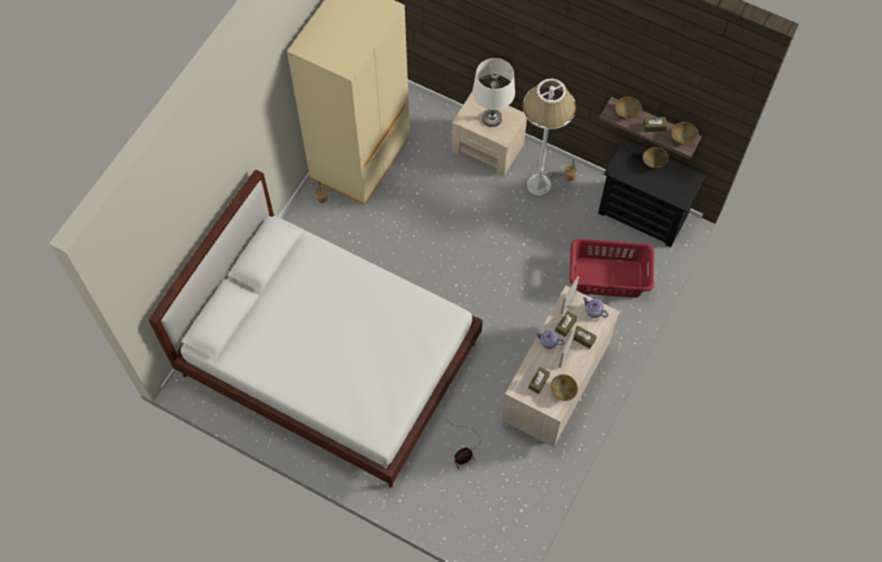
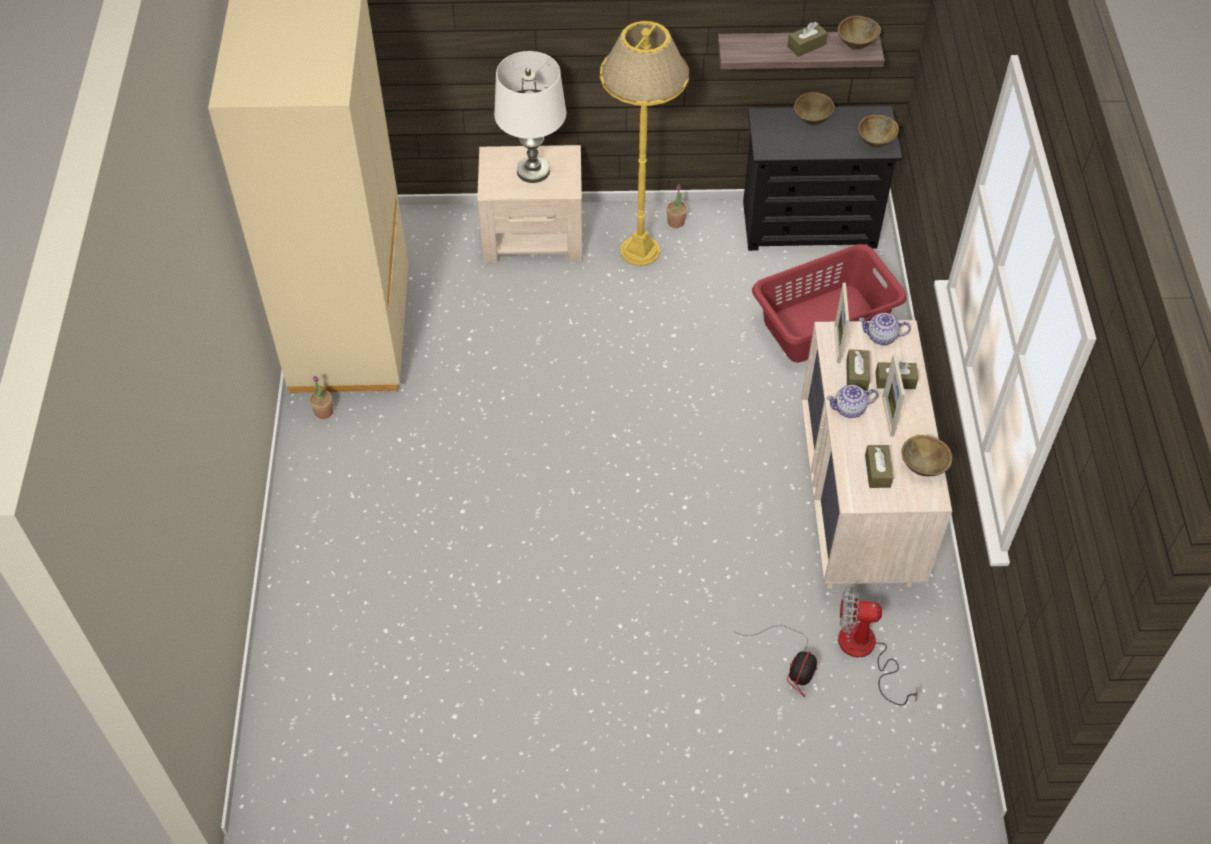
camera: 30 degrees left, 10 degrees down
(330, 359) = (488, 637): white bed -> none
(504, 464) = (865, 652): none -> fan
(538, 185) = (640, 251): white floor lamp -> yellow floor lamp
(626, 113) = (755, 45): brown bowl -> brown bowl (875, 142)

